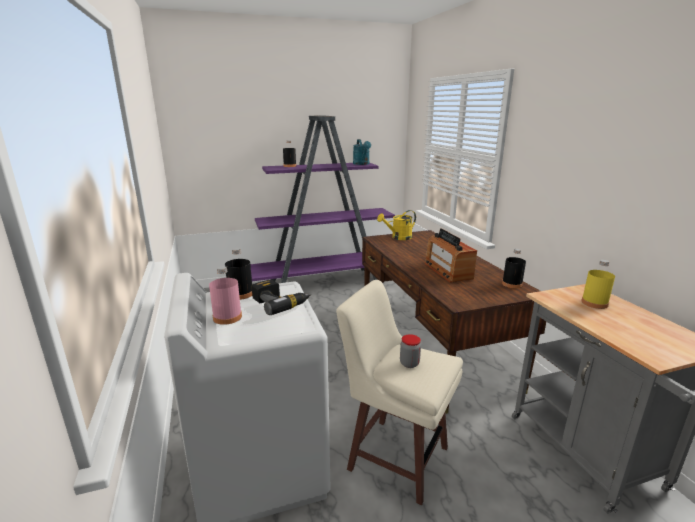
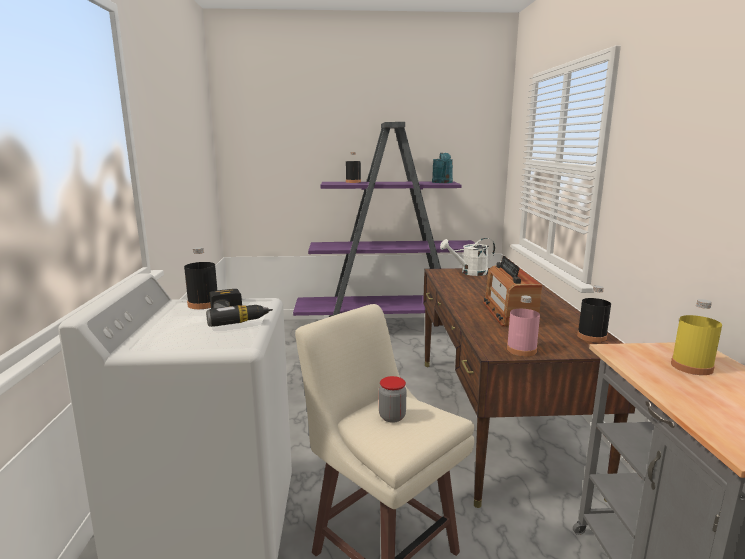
camera: 15 degrees right, 5 degrees down
(227, 317) = (165, 324): pink bottle -> pink bottle (521, 350)
(398, 238) = (469, 273): yellow watering can -> white watering can

